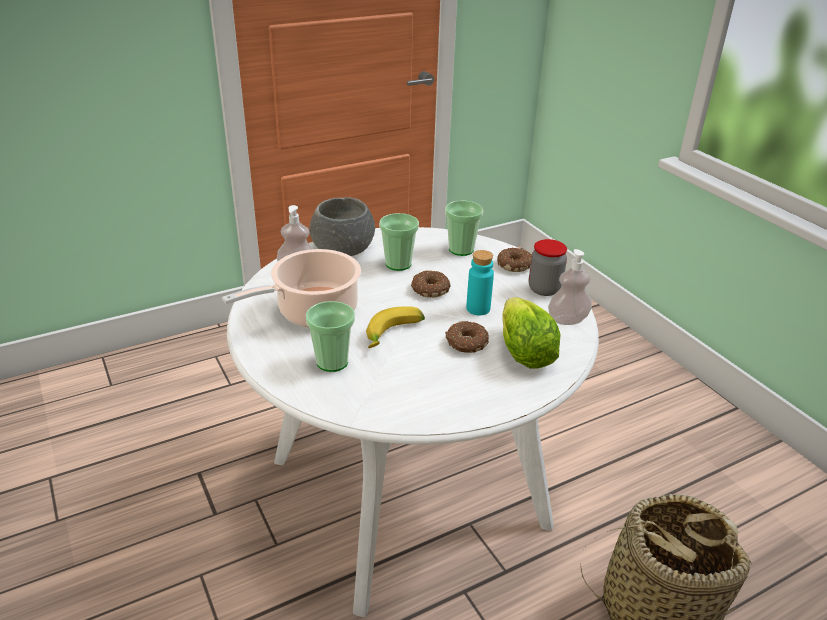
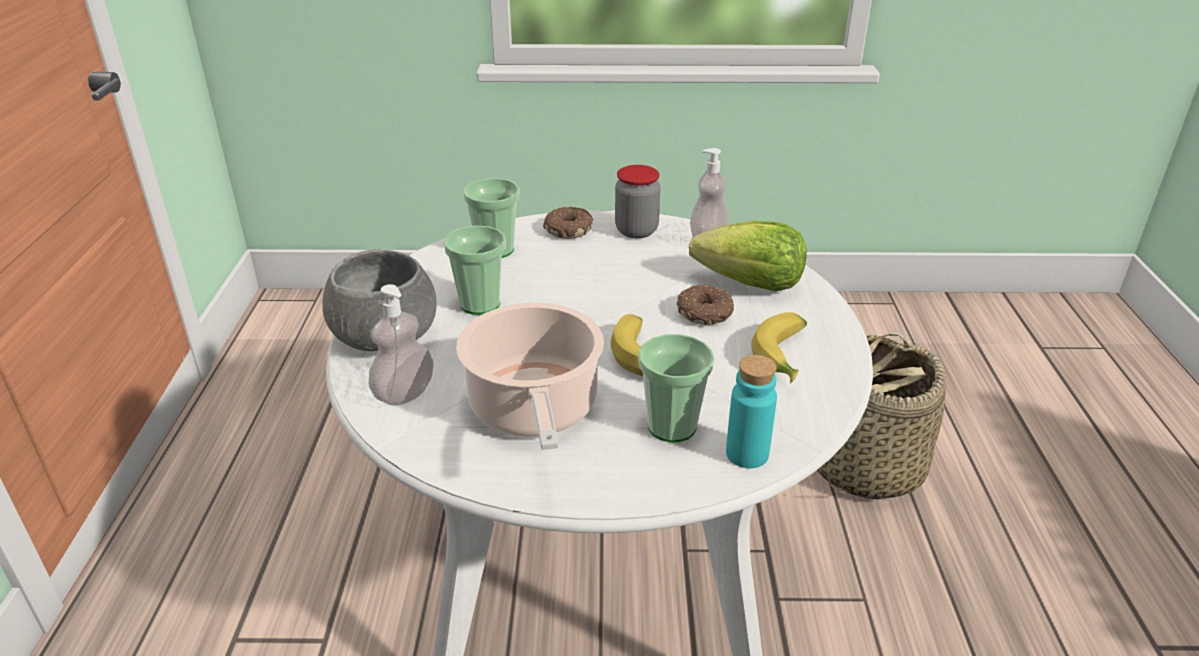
camera: 60 degrees left, 0 degrees up
(429, 289) = (566, 301): donut -> none
(444, 389) = (786, 358): none -> banana
(478, 309) = (639, 283): turquoise bottle -> turquoise bottle (747, 454)

